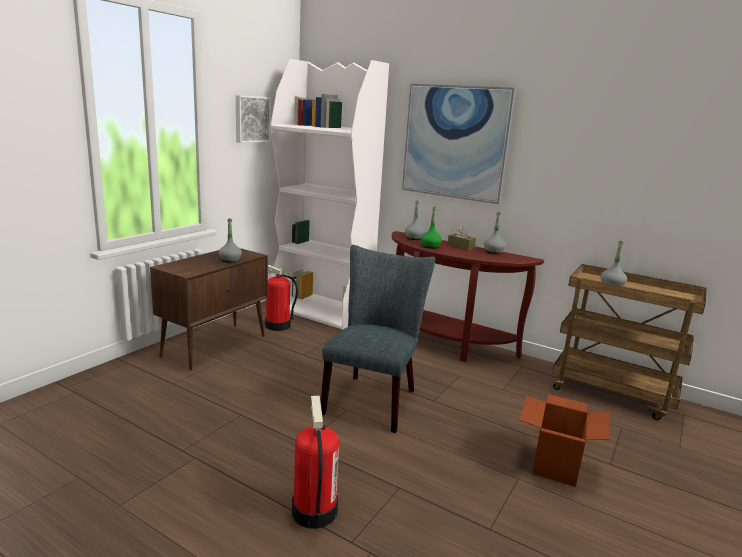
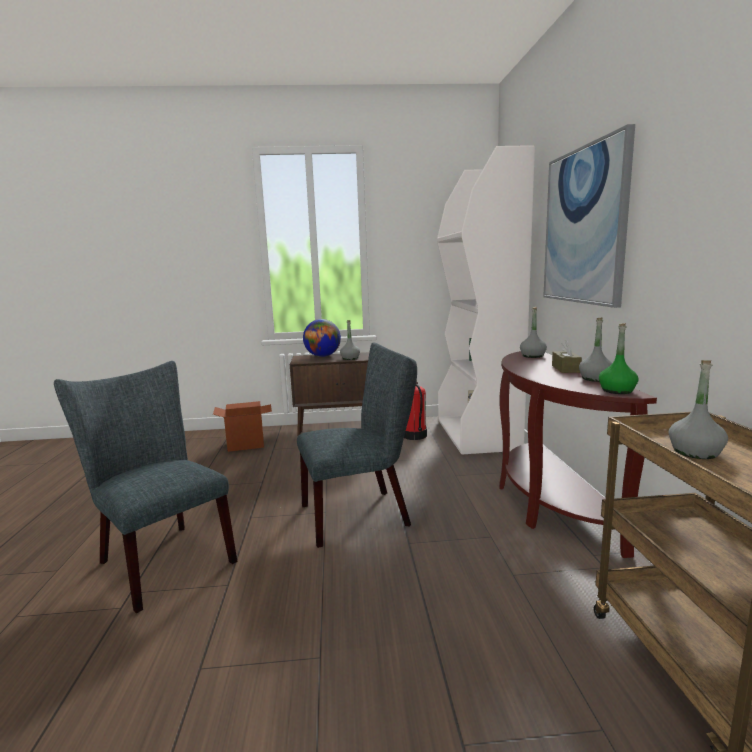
camera: 55 degrees right, 5 degrees down
(190, 262) = (323, 356): none -> globe
(251, 119) = (426, 235): picture -> none
(313, 511) = (161, 559): fire extinguisher -> grey chair
(430, 246) = (522, 364): green bottle -> green bottle (617, 391)
(555, 464) = (387, 681): cardboard box -> cardboard box (246, 444)

